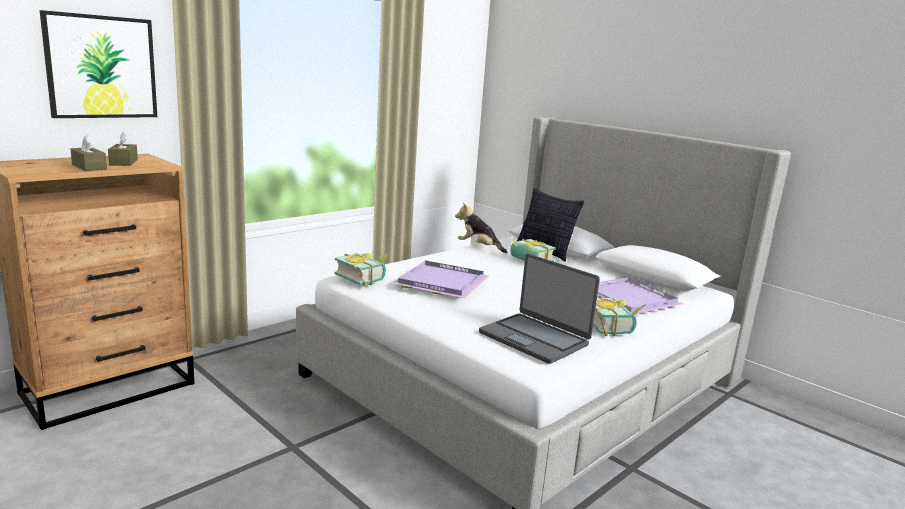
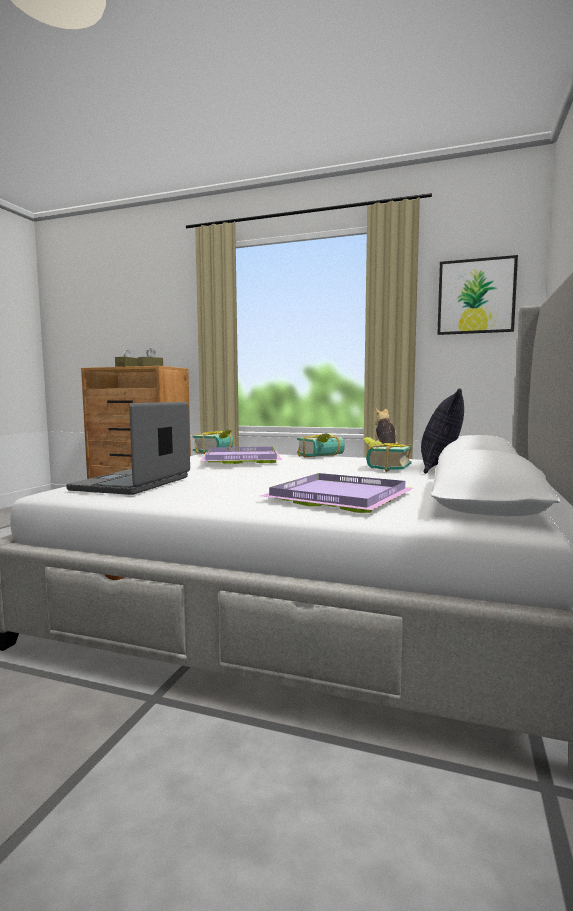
camera: 65 degrees right, 10 degrees down
(101, 67) = (168, 316): picture -> picture (476, 296)
(613, 327) = (213, 498): book -> book (323, 456)

